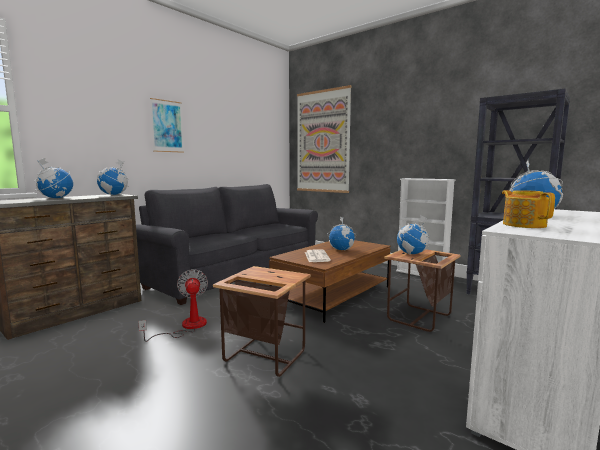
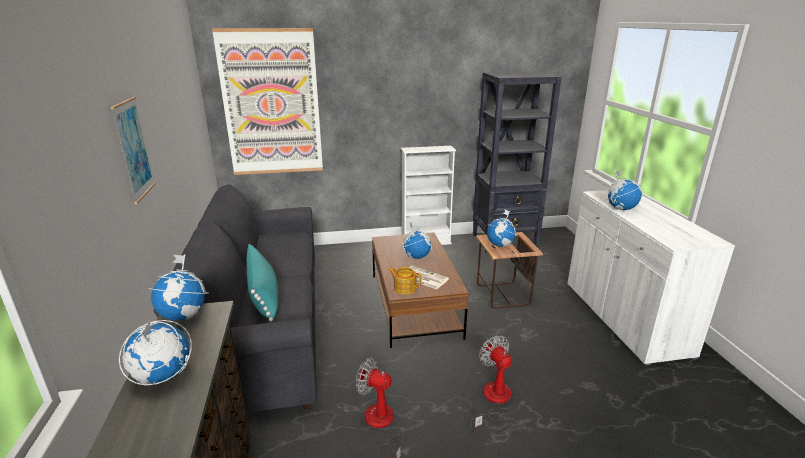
camera: 50 degrees left, 15 degrees up
(217, 236) = (264, 296): none -> turquoise pillow
(264, 356) = (493, 400): side table -> fan
(523, 225) = (660, 231): teapot -> teapot (404, 288)

